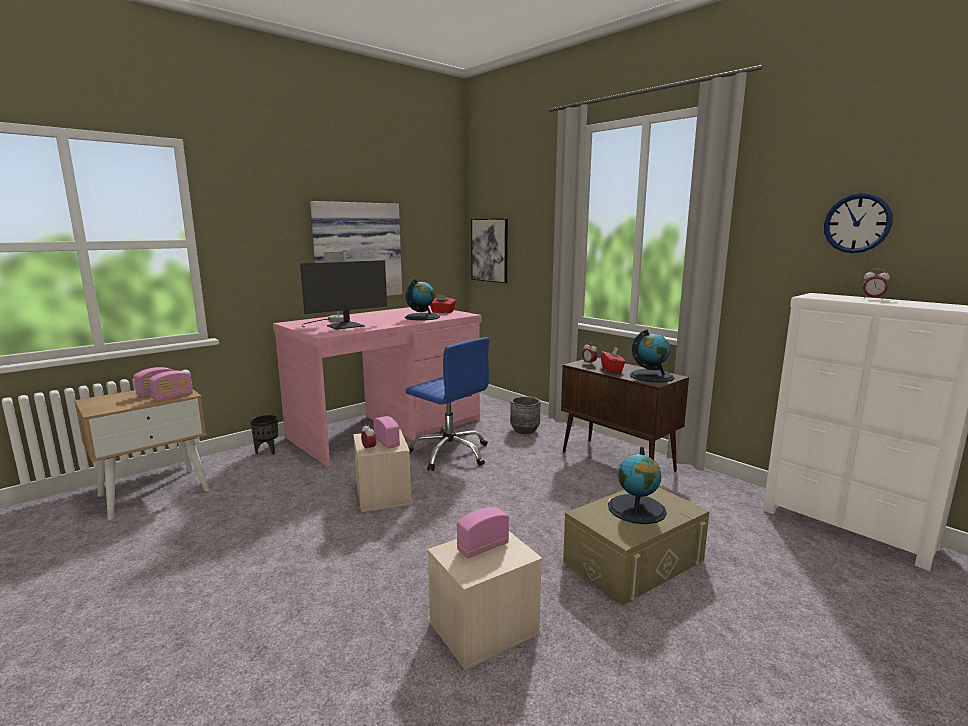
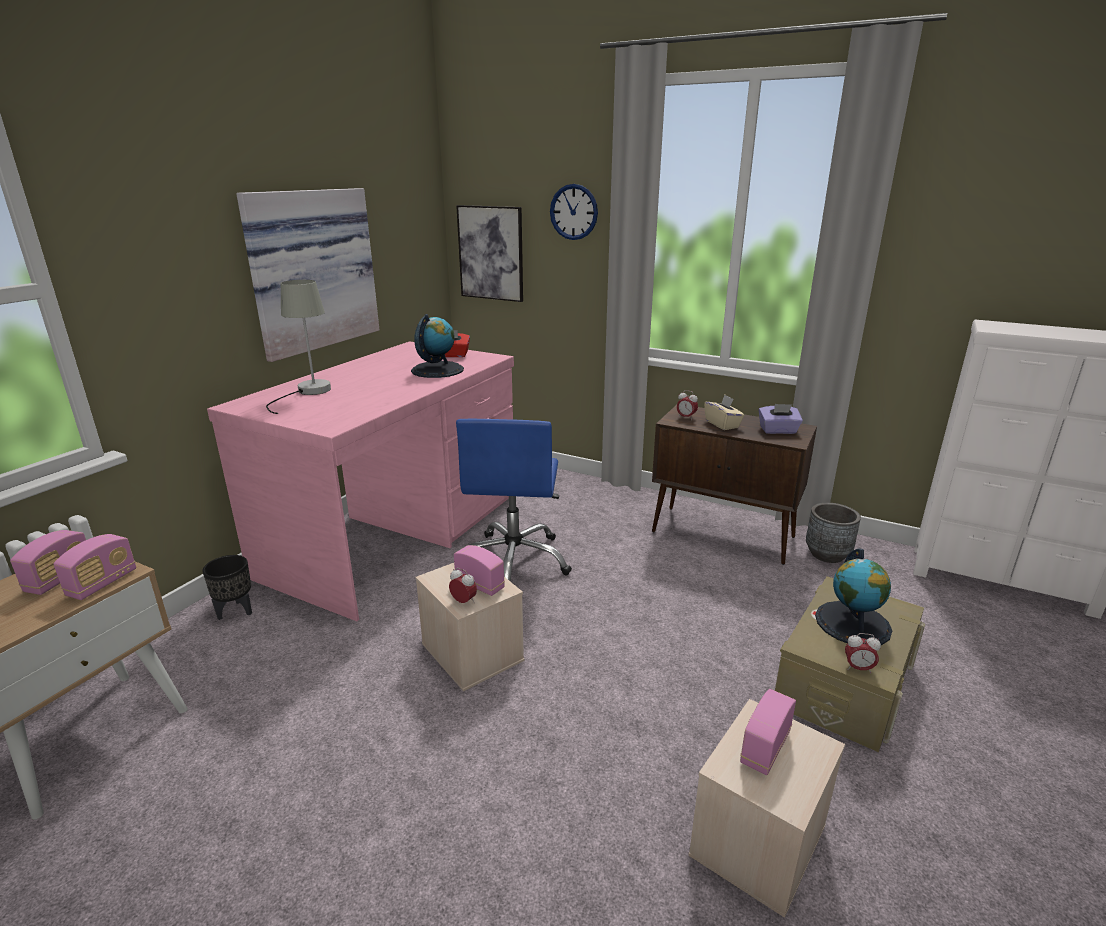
camera: 20 degrees left, 10 degrees up
(346, 326) = (344, 403): monitor -> none
(450, 453) = (514, 561): blue office chair -> blue office chair turned 75 degrees clockwise
(525, 430) = (583, 505): grey planter -> grey planter (827, 554)
(612, 369) = (722, 424): red tissue box -> beige tissue box
(651, 376) = (778, 430): globe -> purple tissue box
(857, 223) = (1040, 235): wall clock -> wall clock (573, 212)
(872, 299) = (1057, 329): alarm clock -> alarm clock (858, 668)

